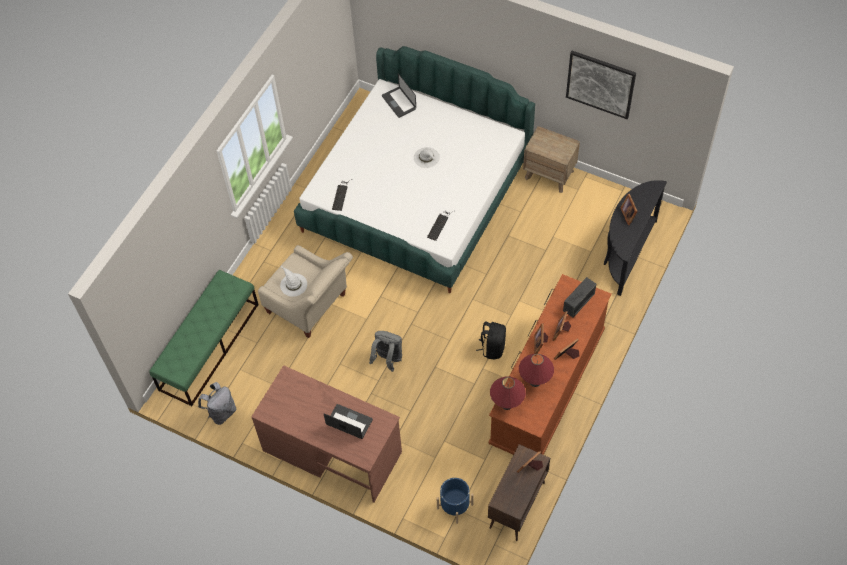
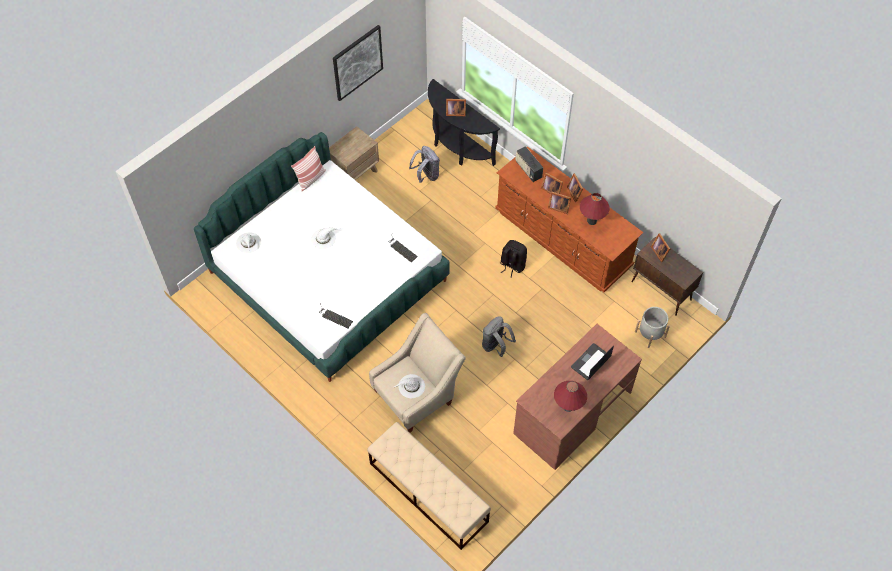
camera: 75 degrees left, 0 degrees up
(209, 346) = (428, 492): green bench -> beige bench
(221, 412) = (504, 496): grey backpack -> grey backpack (426, 175)
(399, 102) = (248, 243): laptop -> white hat
(455, 506) = (650, 334): blue planter -> grey planter
(494, 124) = (311, 179): none -> pillow
(507, 404) = (607, 245): red table lamp -> red table lamp (568, 406)

